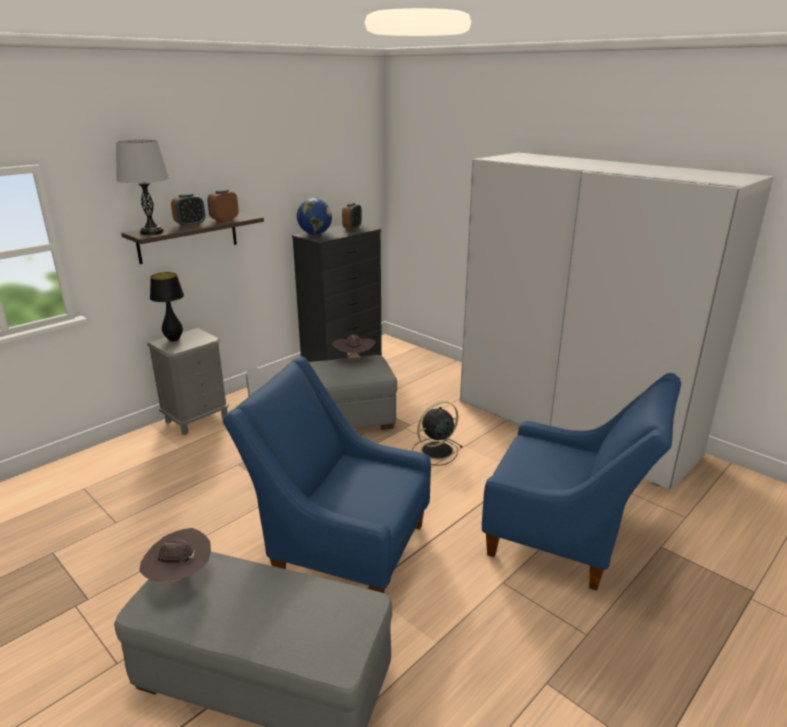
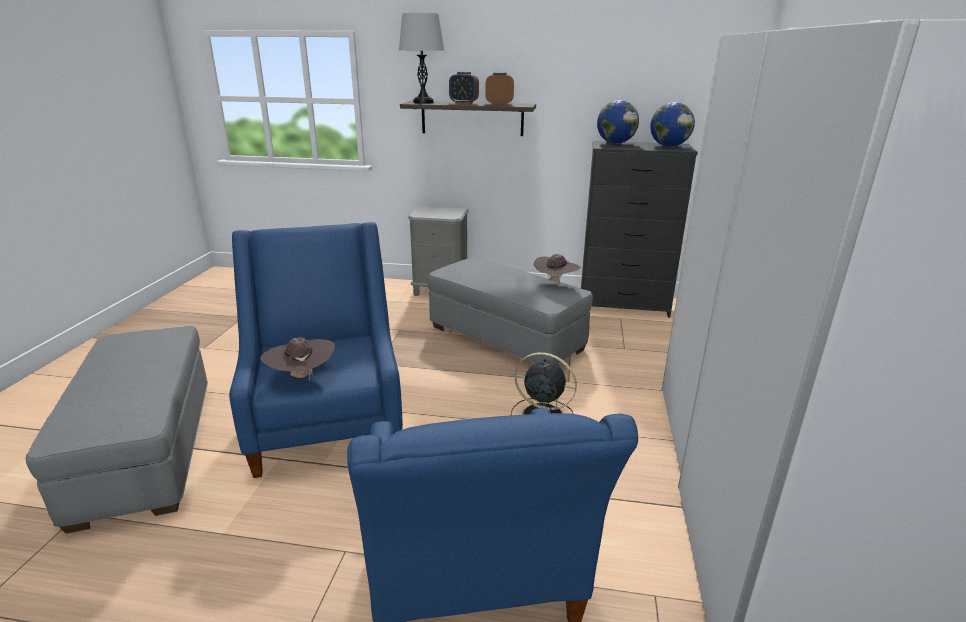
camera: 55 degrees right, 0 degrees up
(174, 339) = (434, 209): black table lamp -> none
(179, 577) = (148, 337): brown hat -> brown hat (302, 377)
(352, 228) = (668, 146): alarm clock -> globe

